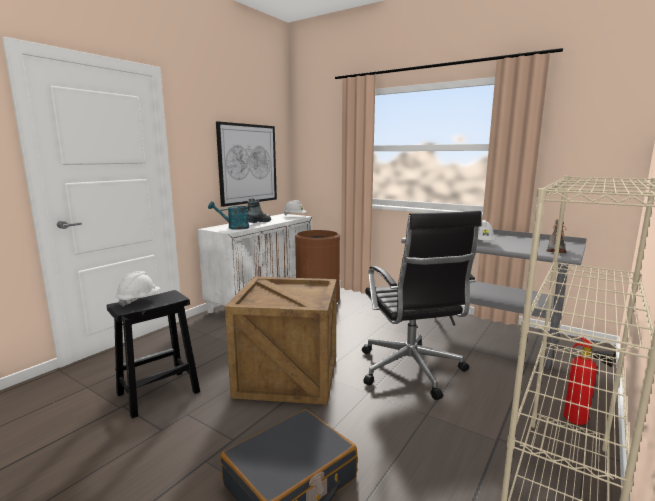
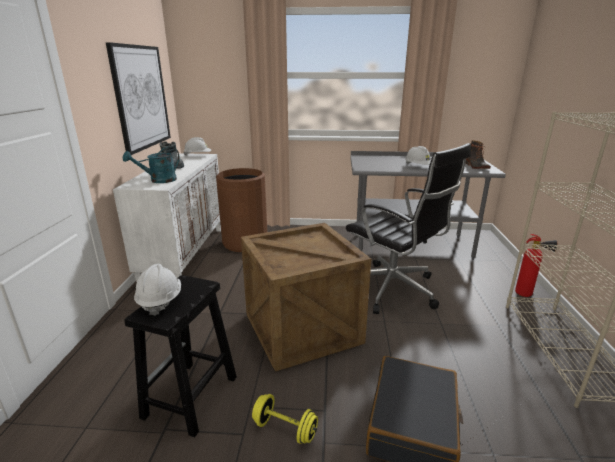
camera: 30 degrees left, 10 degrees up
(190, 439) = (285, 429): none -> yellow dumbbell

